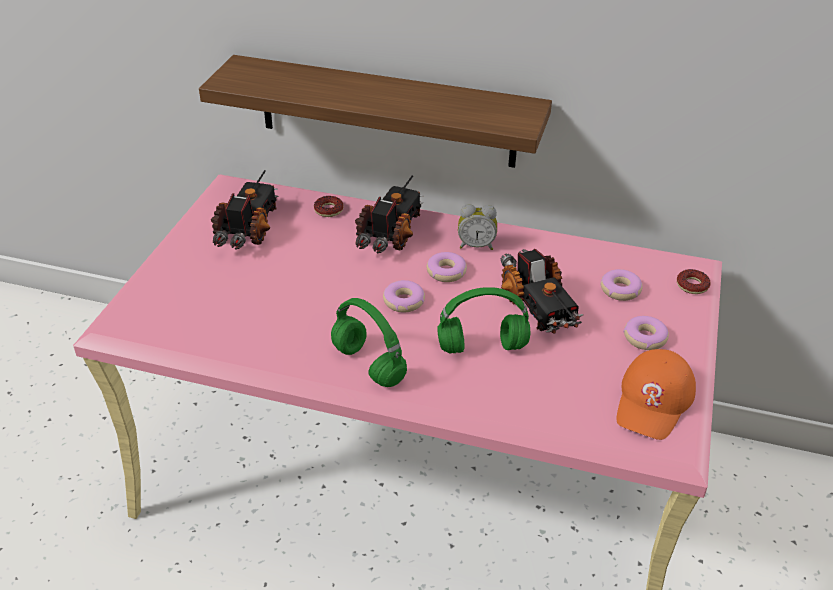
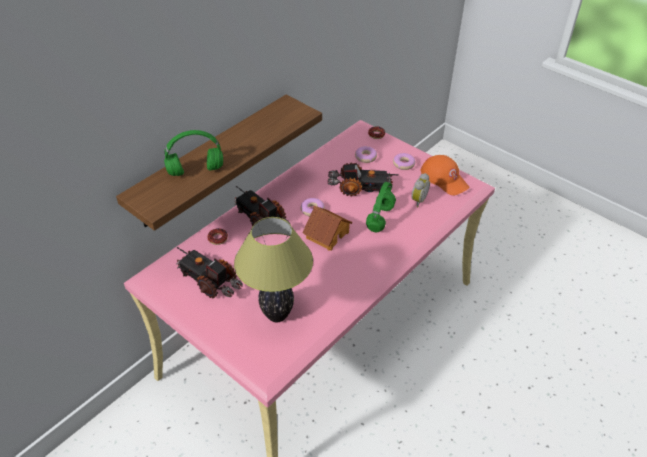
camera: 65 degrees left, 5 degrees up
(216, 303) = (277, 315): none -> table lamp
(367, 364) = (369, 265): green headphones -> green headphones (194, 171)
(403, 301) = (327, 234): donut -> toy house
(476, 245) = (297, 191): alarm clock -> alarm clock (417, 200)

